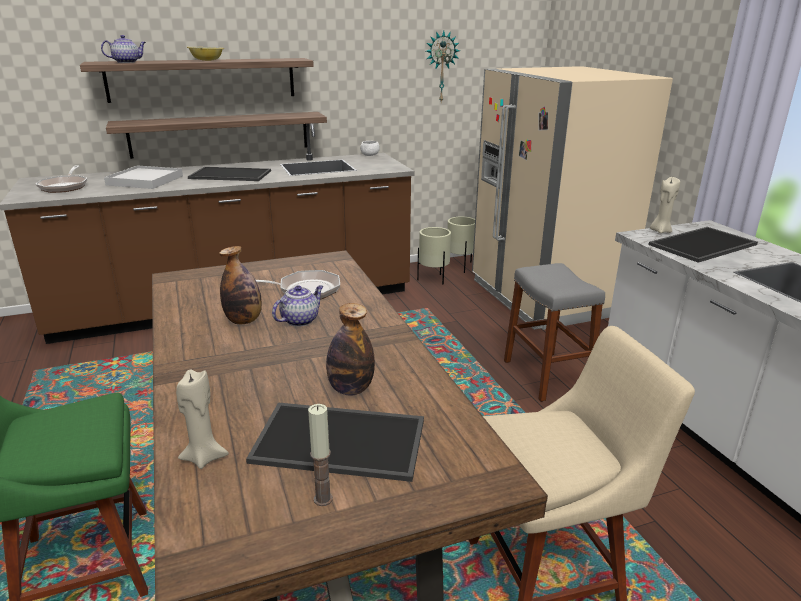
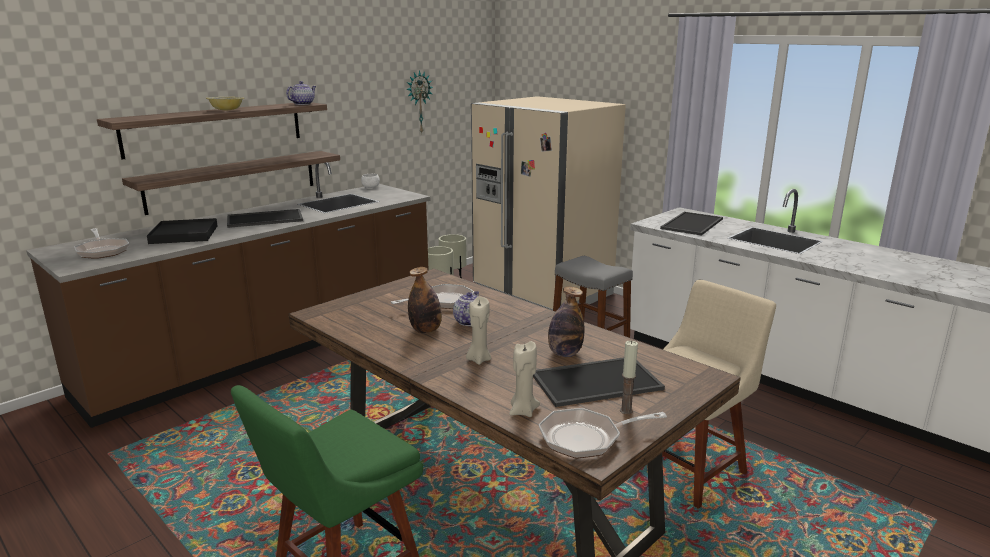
camera: 25 degrees left, 5 degrees down
(127, 62) = (152, 117): teapot -> teapot (303, 104)
(145, 180) = (184, 234): white tray -> black tray
(222, 526) = (586, 438): none -> frying pan
(660, 231) = (657, 218): beige candle -> beige candle (478, 359)

